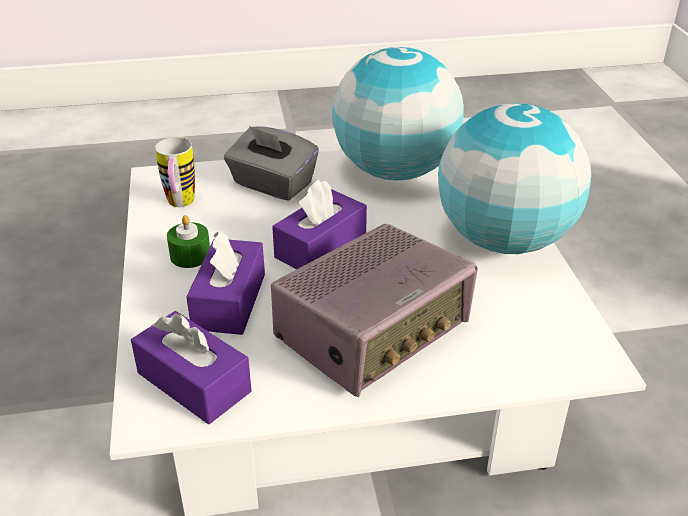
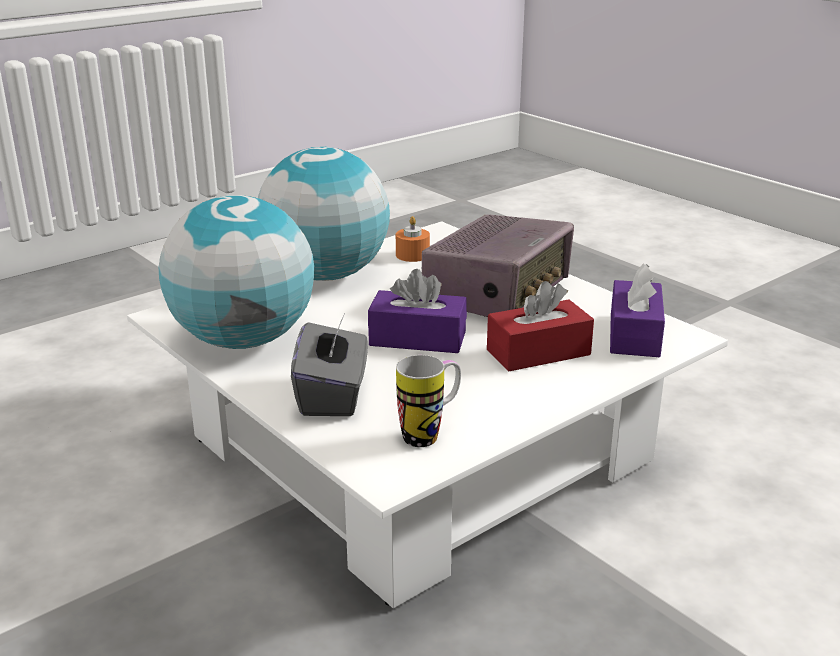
camera: 120 degrees left, 10 degrees down
(190, 255) = (504, 393): green candle -> none
(229, 301) = (538, 352): purple tissue box -> red tissue box
(374, 332) = (498, 293): radio -> radio turned 105 degrees clockwise
(526, 312) = (412, 255): none -> orange candle

